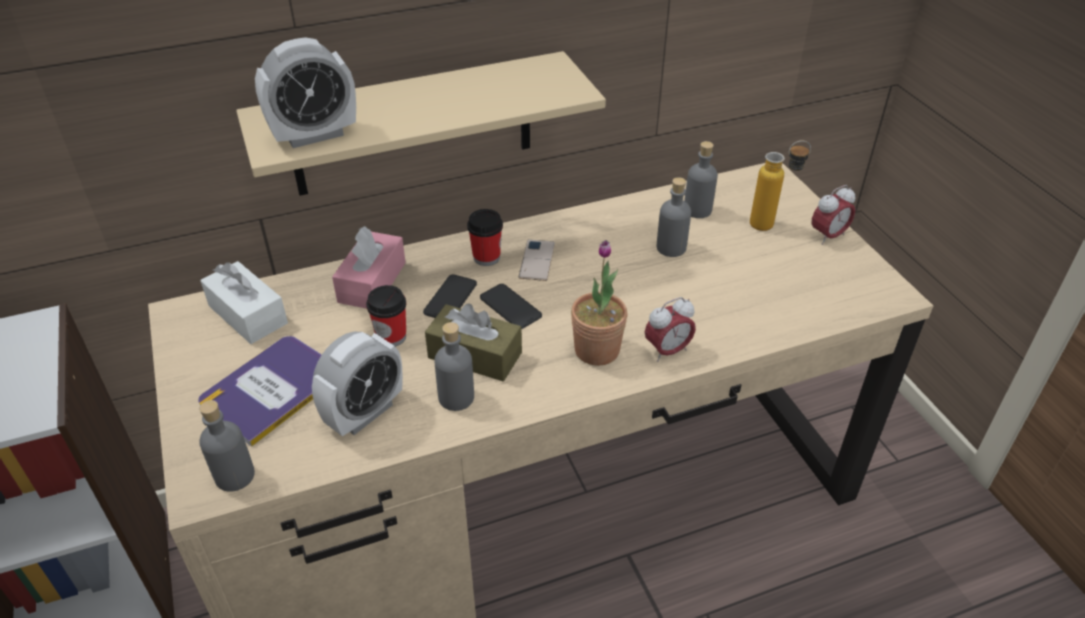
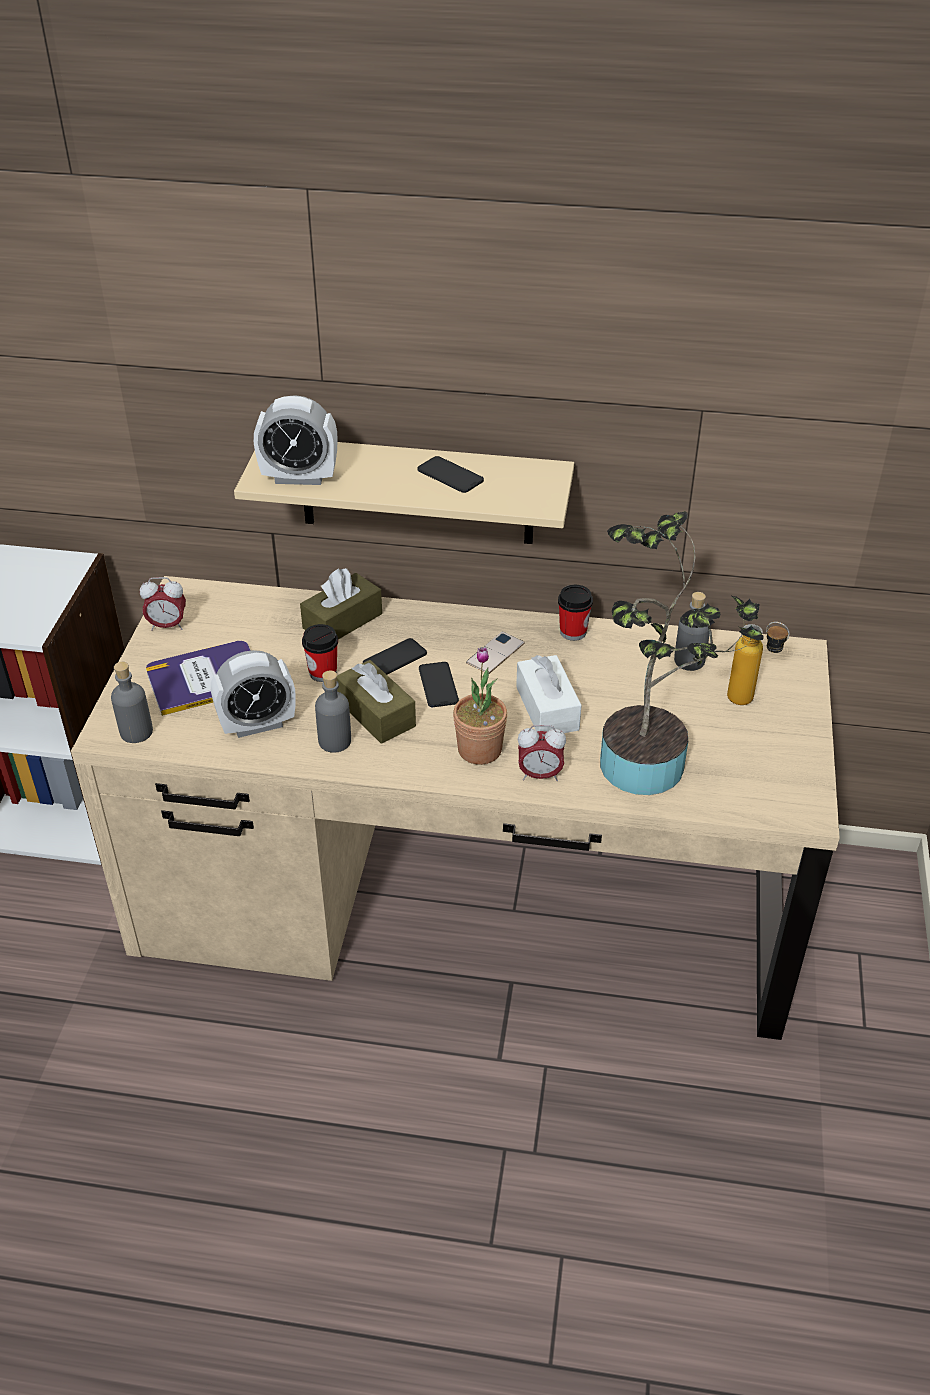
camera: 30 degrees right, 0 degrees up
(248, 314) = (229, 612): white tissue box -> white tissue box (547, 708)
(372, 282) = (342, 621): pink tissue box -> brown tissue box
(465, 91) = (450, 475): none -> phone
(486, 257) = (454, 634): cup -> cup (573, 632)
(671, 248) = (629, 687): grey bottle -> none
(747, 303) = (652, 764): none -> potted plant
(828, 236) = (798, 733): alarm clock -> alarm clock (167, 626)

